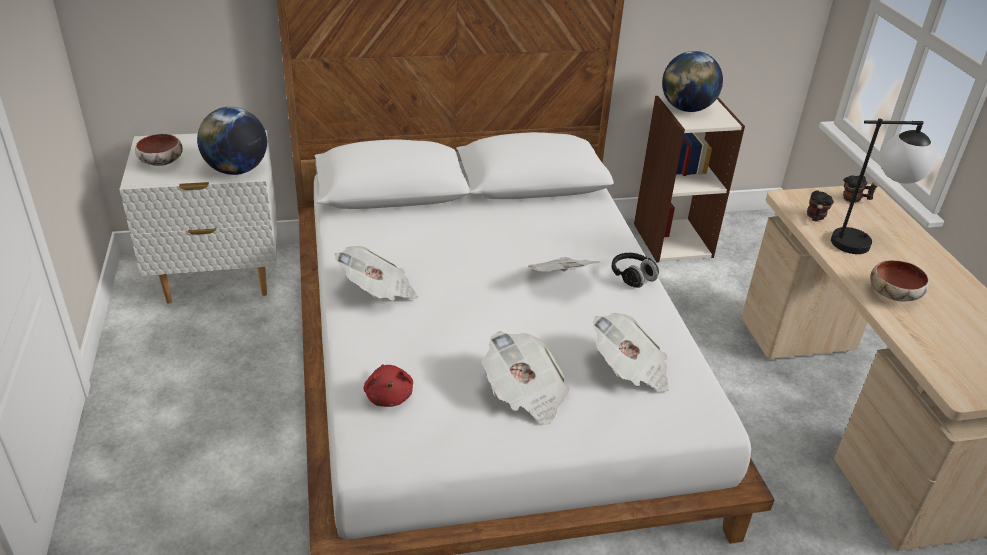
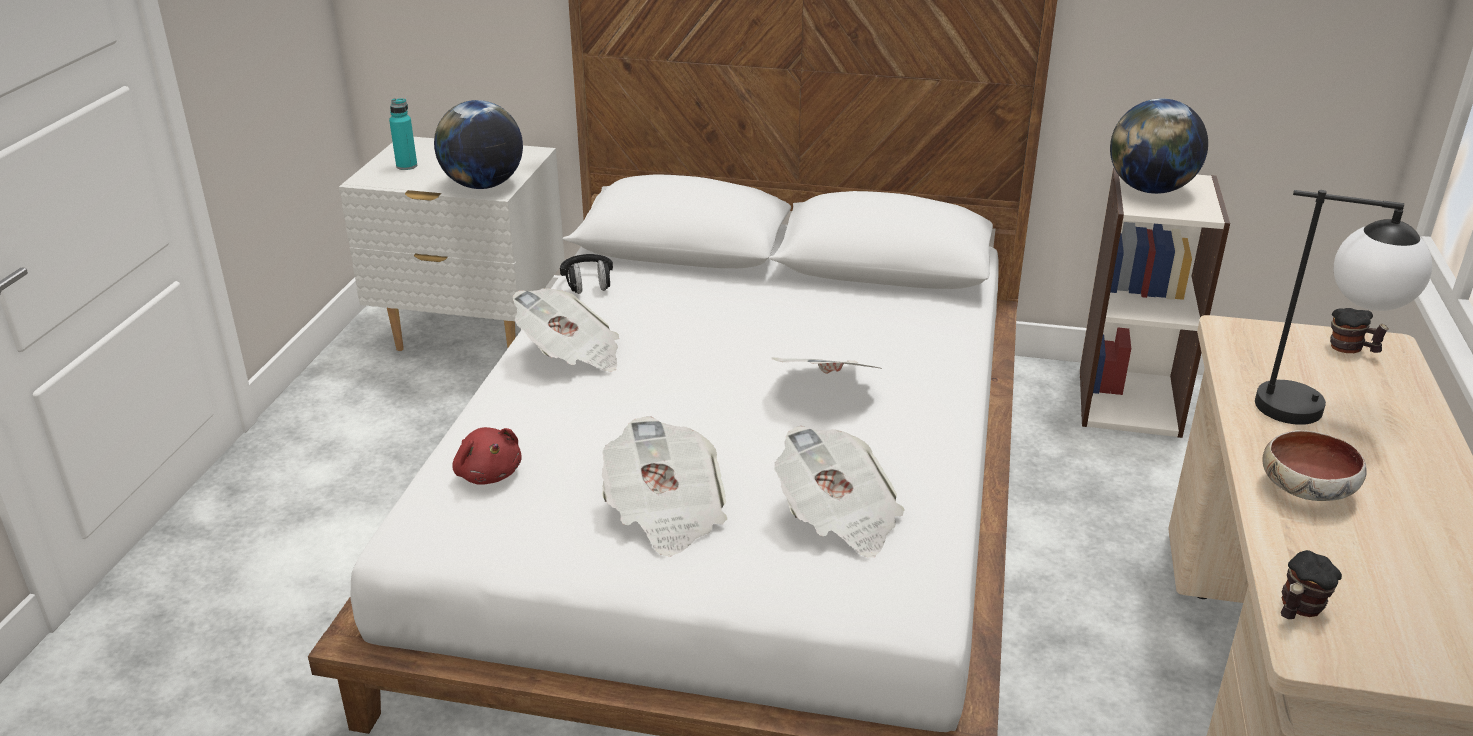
camera: 25 degrees right, 5 degrees down
(162, 163) = (406, 166): bowl -> turquoise bottle
(389, 396) = (488, 473): red plush toy -> red plush toy turned 45 degrees counterclockwise
(632, 277) = (937, 405): black headphones -> black headphones (588, 284)
(815, 218) = (1254, 363): mug -> mug (1298, 609)

